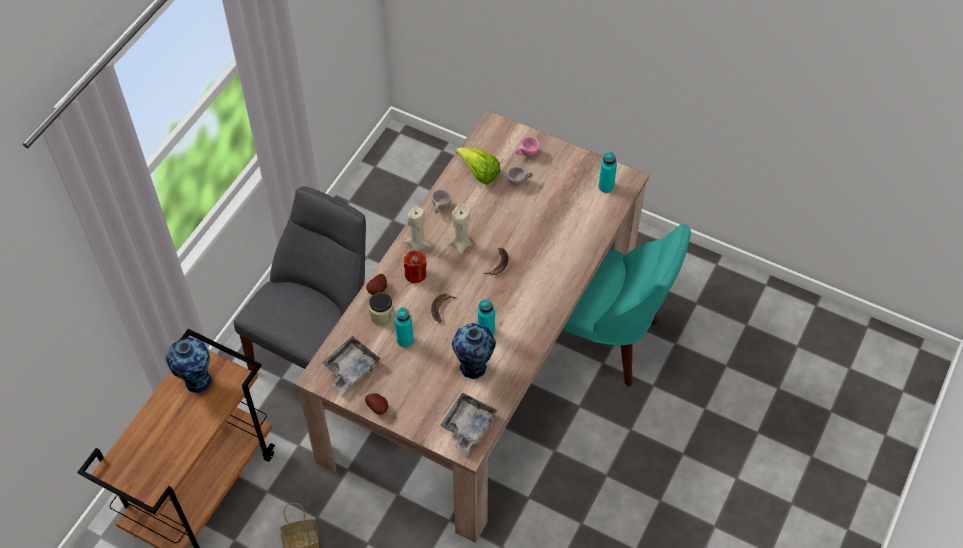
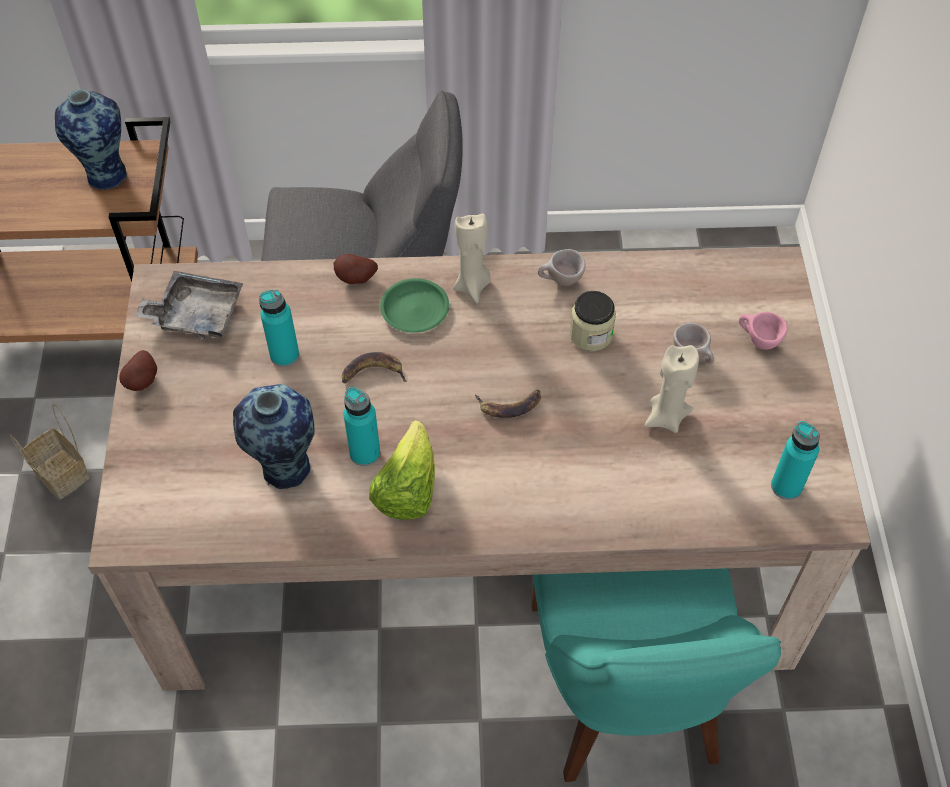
camera: 60 degrees right, 0 degrees up
(382, 315) = (312, 306): jar -> jar (591, 334)
(415, 274) = (414, 309): red candle -> green plate
(460, 244) = (511, 339): beige candle -> beige candle (666, 417)
(468, 425) = (171, 514): grey tray -> none
(479, 173) = (666, 297): lettuce -> lettuce (407, 489)

